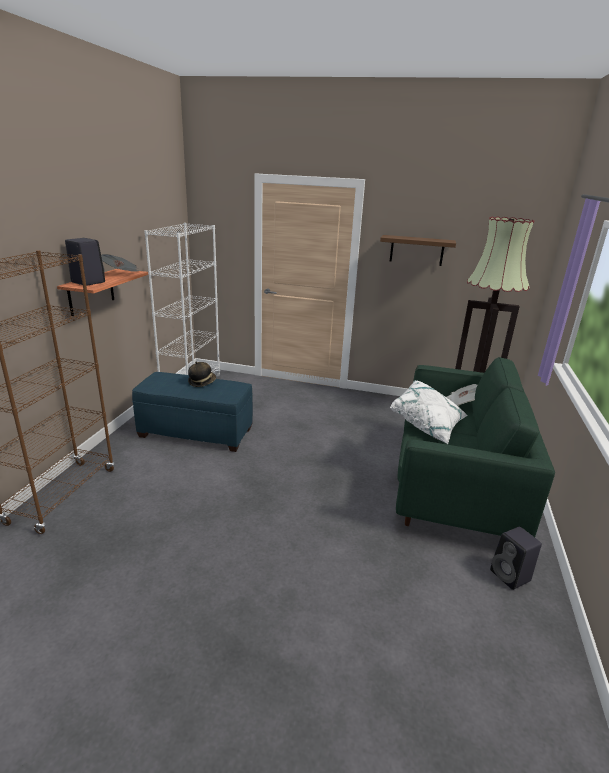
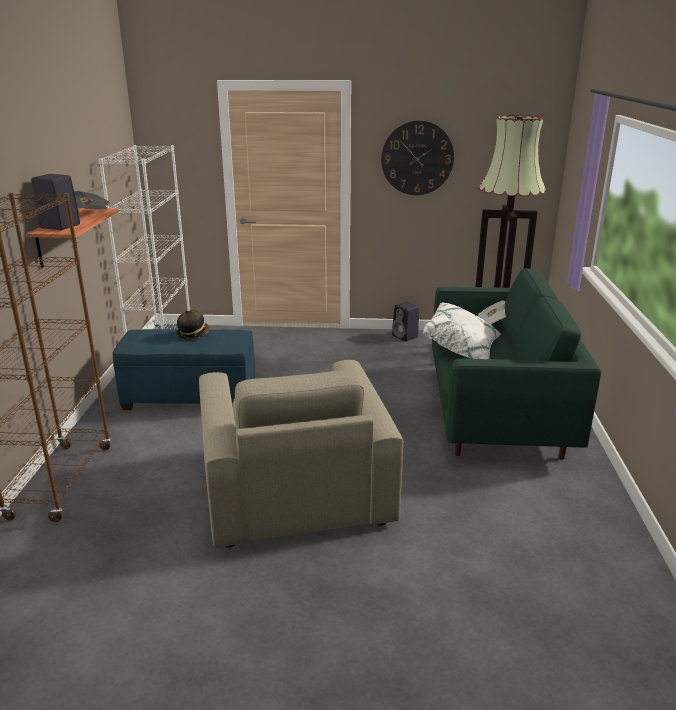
camera: 10 degrees left, 0 degrees up
(249, 532) = (293, 485): none -> beige armchair
(416, 250) = (417, 158): brown shelf -> wall clock
(511, 576) = (571, 484): black speaker -> black speaker (405, 336)

